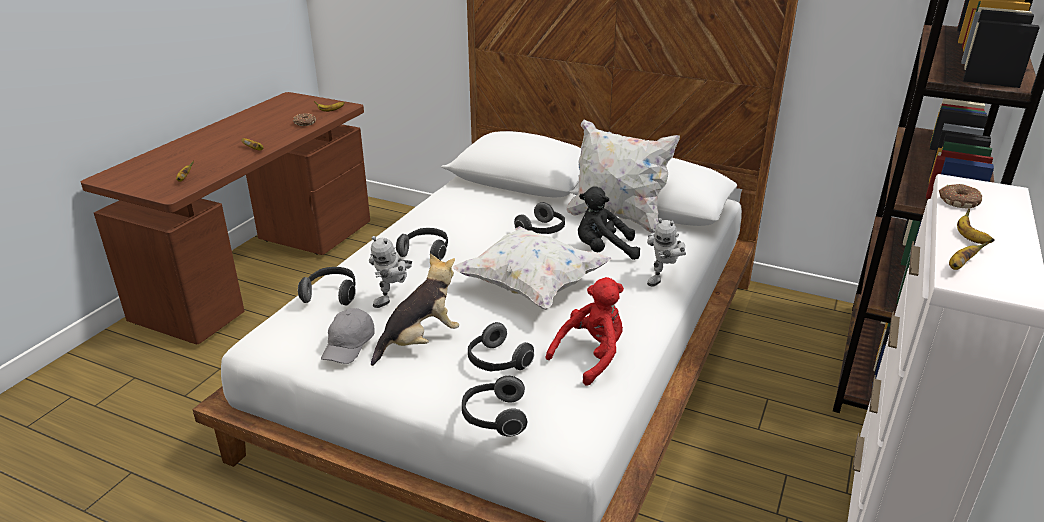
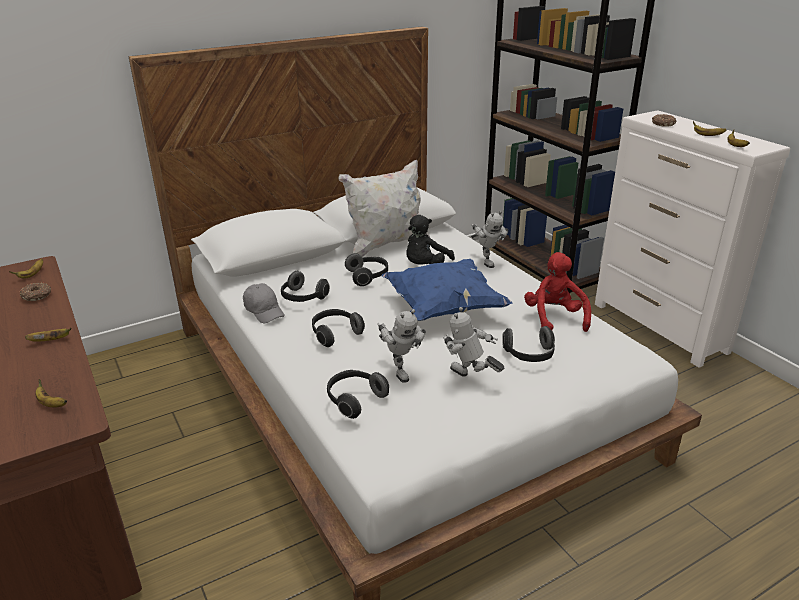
camera: 55 degrees left, 0 degrees up
(349, 345) = (446, 414): grey cap -> grey cap (264, 311)
(420, 341) = (469, 379): plush toy -> toy robot
(494, 418) = (597, 378): headphones -> headphones (303, 298)
(531, 287) = (443, 308): white pillow -> blue pillow

